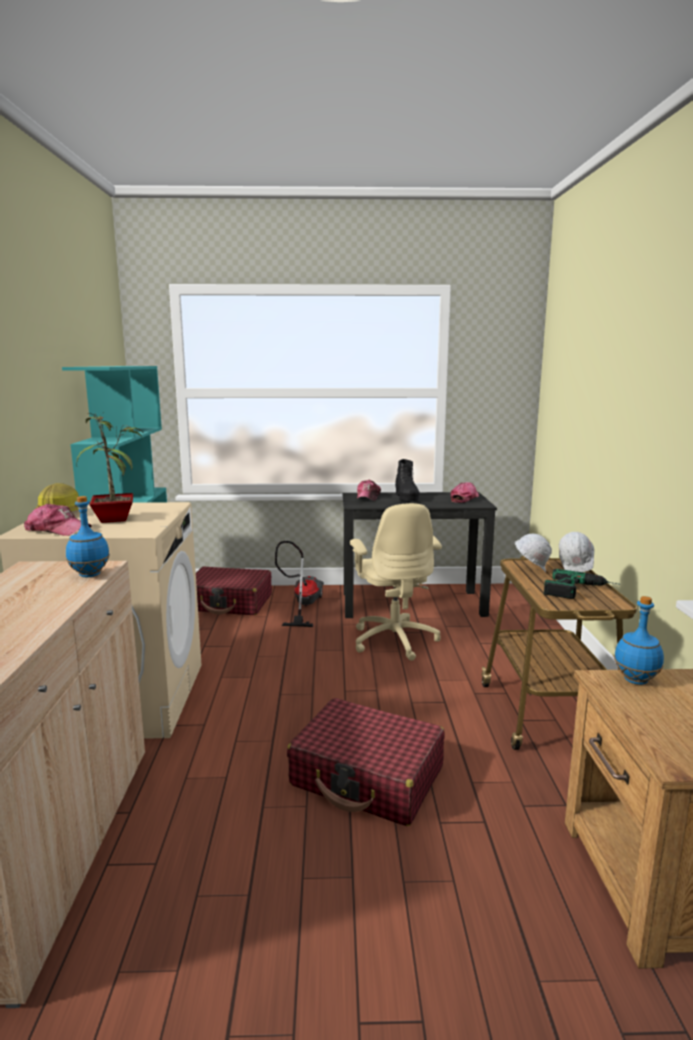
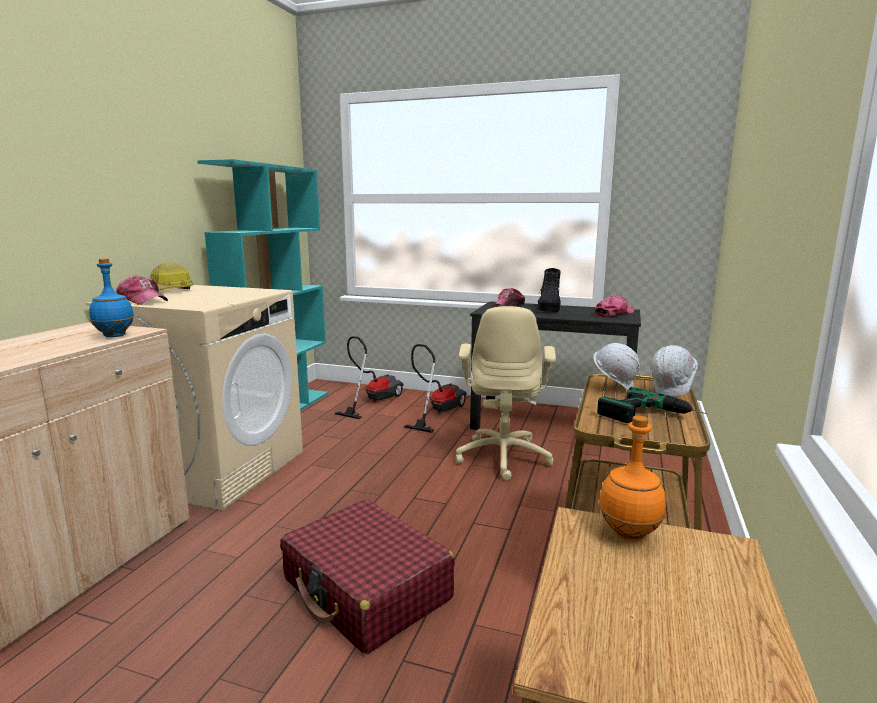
camera: 20 degrees right, 0 degrees up
(116, 519) = (204, 297): potted plant -> none
(229, 603) = (373, 401): red suitcase -> vacuum cleaner
(635, 680) = (628, 534): blue bottle -> orange bottle

